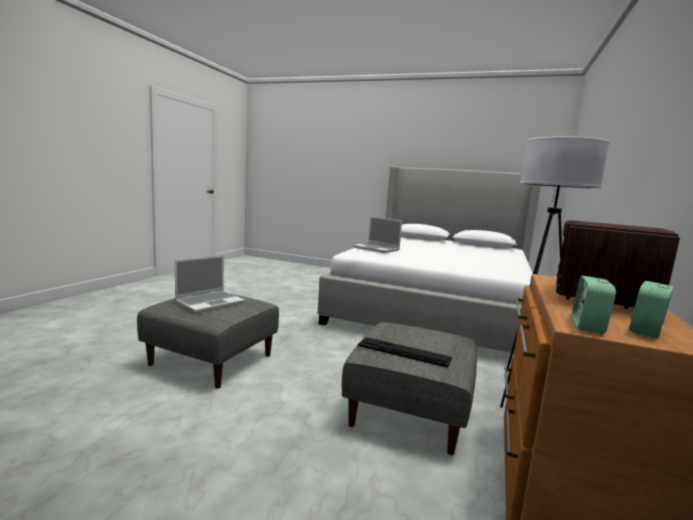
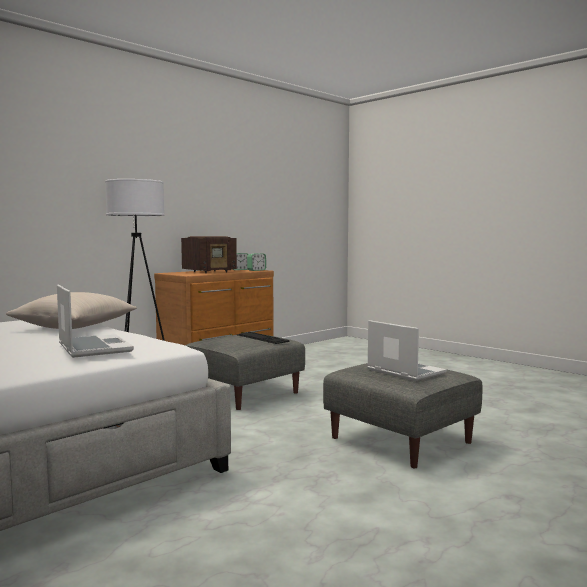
camera: 155 degrees left, 5 degrees down
(210, 302) = (404, 371): laptop -> laptop turned 75 degrees clockwise
(454, 265) = (74, 327): none -> beige pillow

